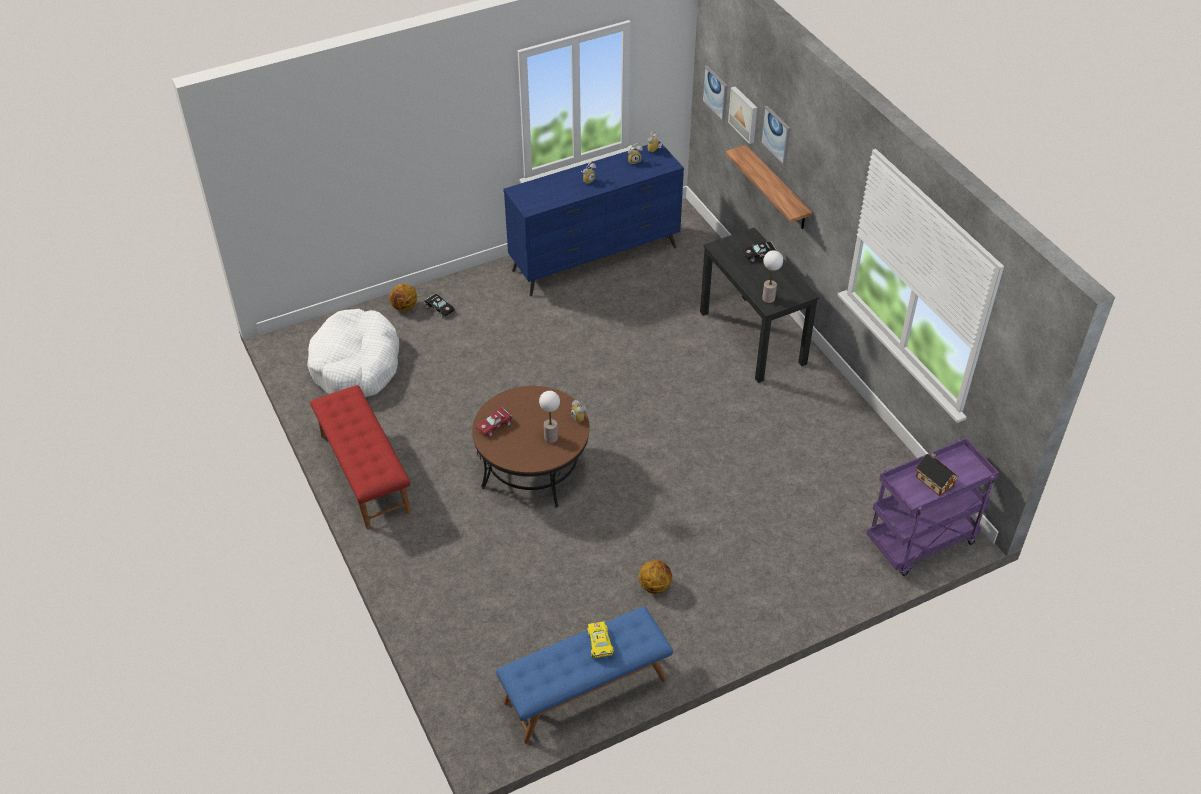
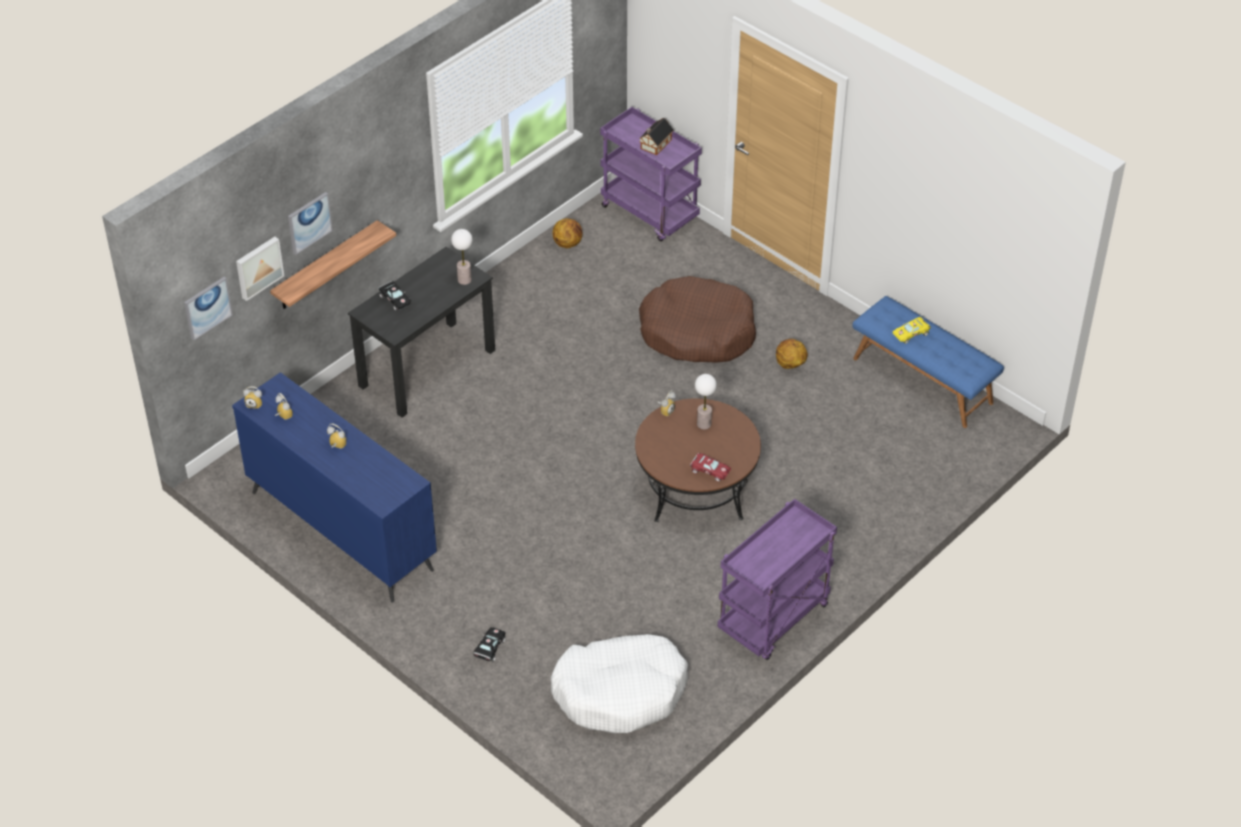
camera: 110 degrees left, 0 degrees up
(364, 473) = (773, 620): red bench -> purple cart
(404, 307) = (502, 684): basketball -> basketball (568, 243)
(729, 527) = (697, 332): none -> brown dog bed

